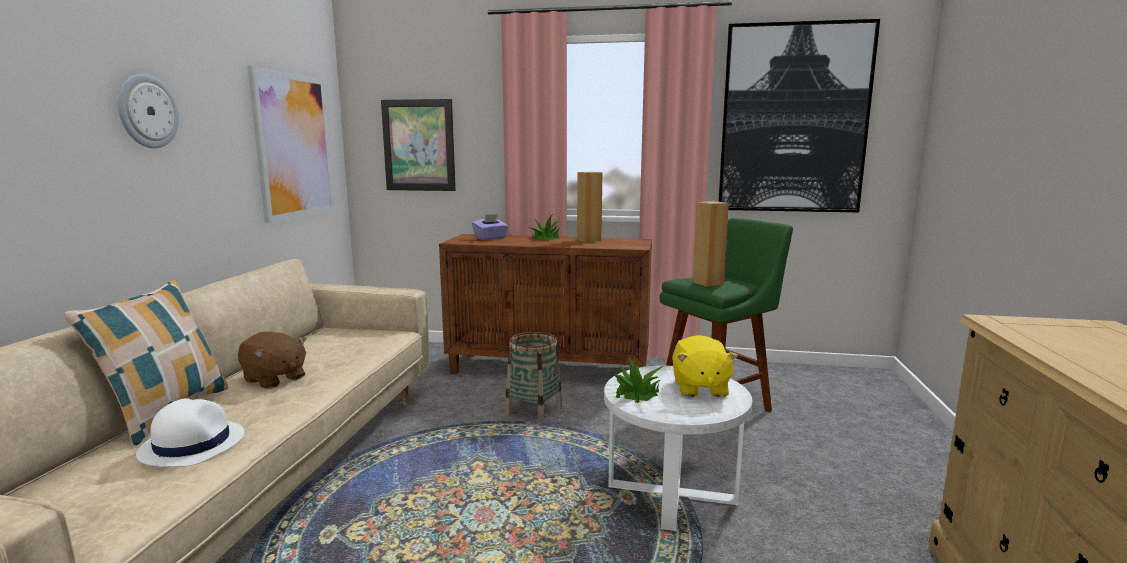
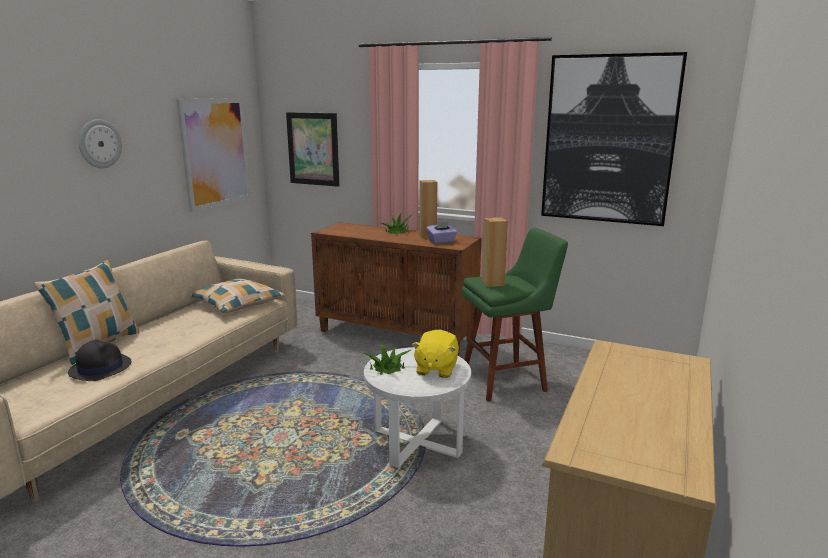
camera: 15 degrees right, 5 degrees up
(192, 444) = (100, 368): white hat -> black hat
(274, 379) = (169, 328): brown plush toy -> none
(356, 341) = (237, 304): none -> pillow
(490, 238) = (354, 229): purple tissue box -> purple tissue box (441, 241)
(534, 411) = (362, 368): basket -> none

